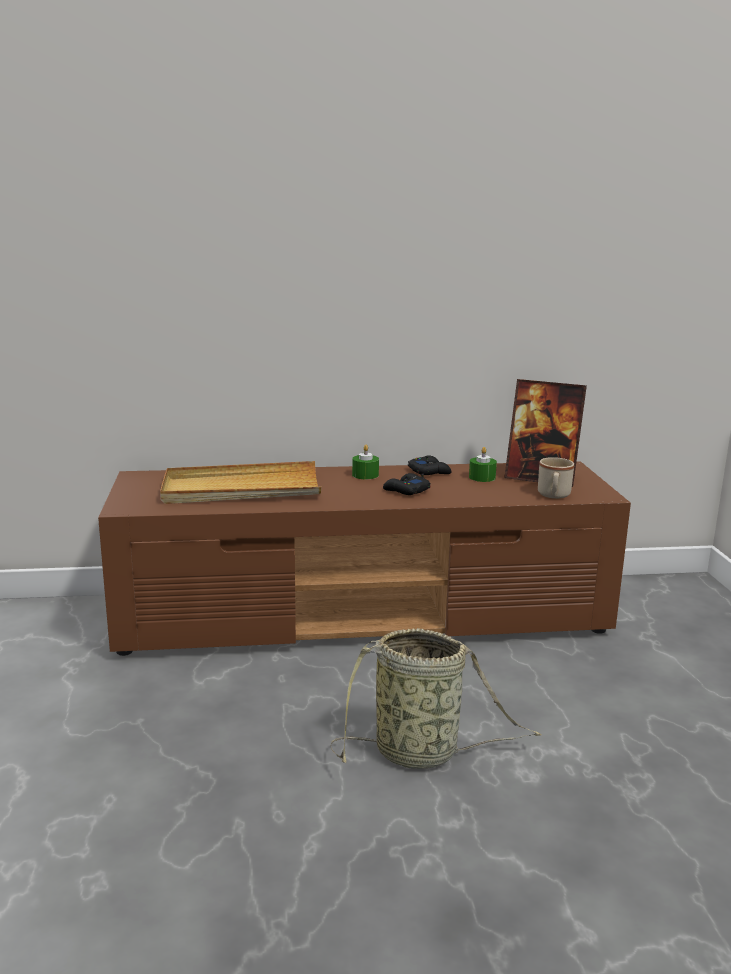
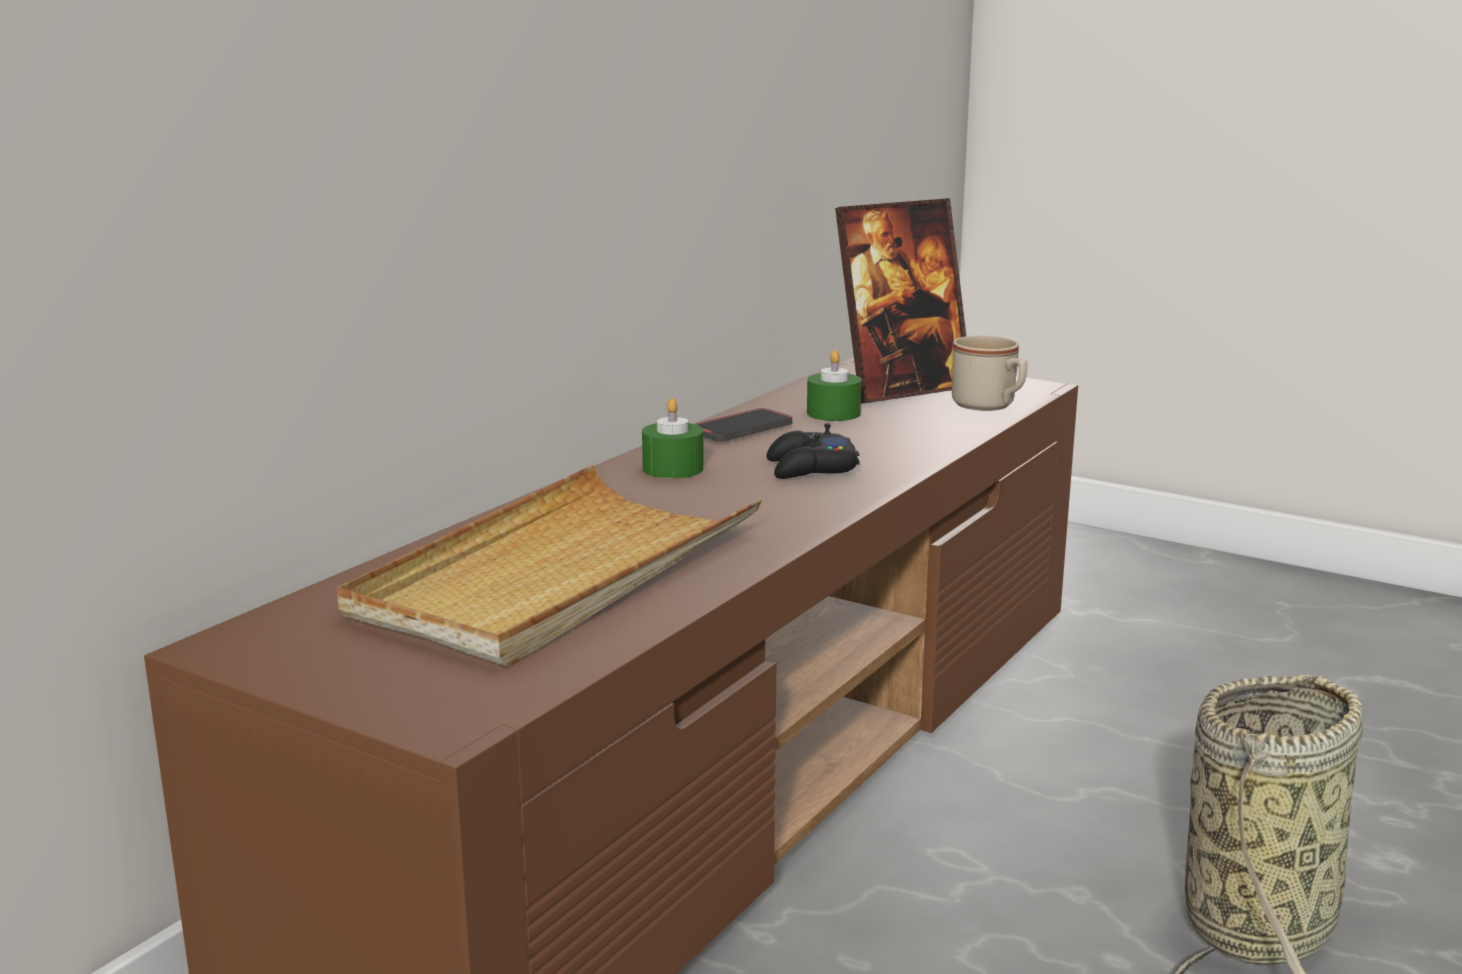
camera: 50 degrees left, 0 degrees up
(429, 471) = (741, 430): black game controller -> phone

